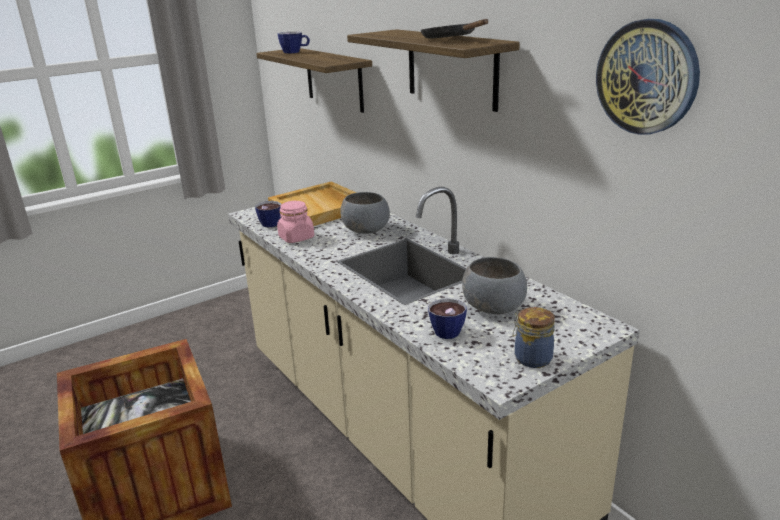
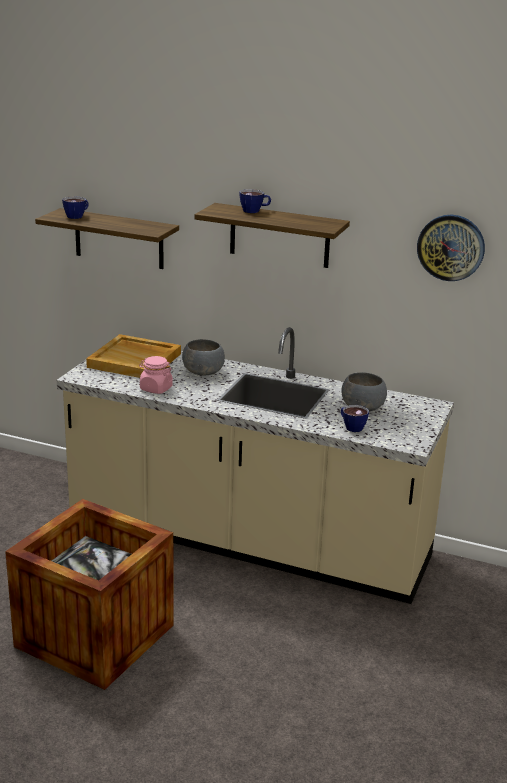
camera: 35 degrees left, 0 degrees up
(274, 224) = (118, 381): cup -> cup (255, 211)
(452, 39) = (300, 220): black frying pan -> none
(531, 358) = (416, 430): jar -> none

